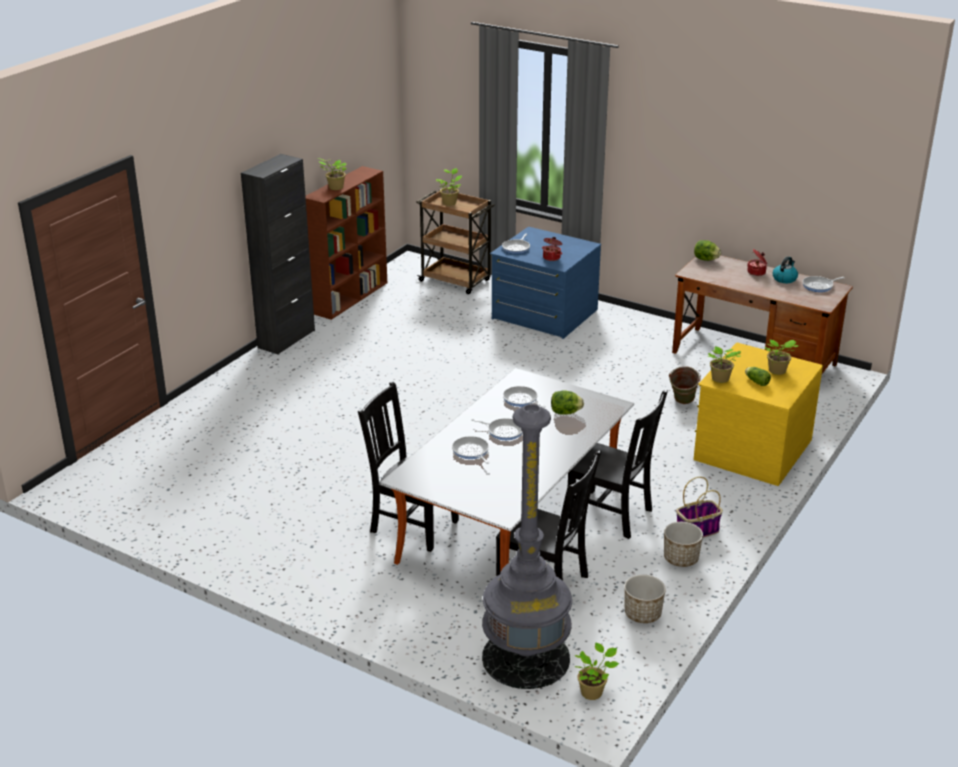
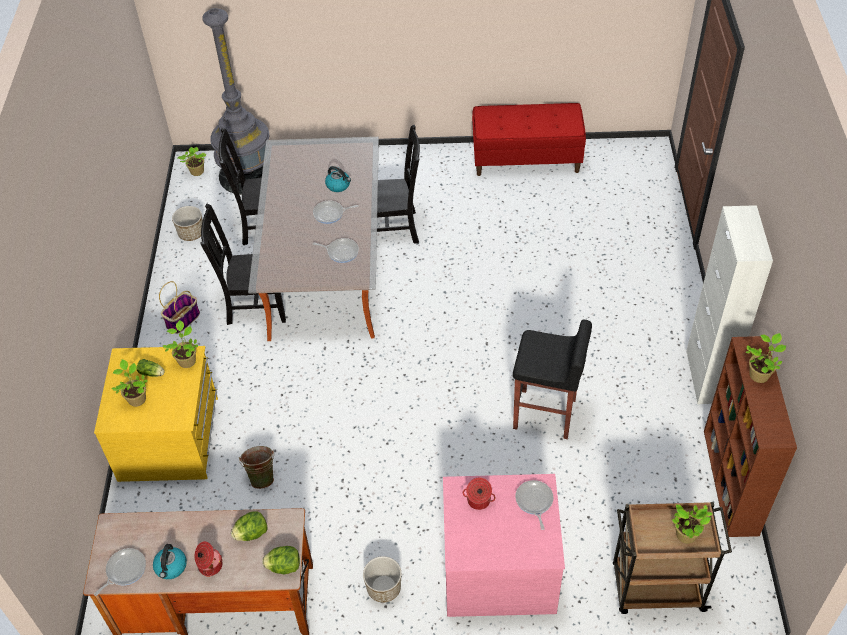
camera: 150 degrees right, 20 degrees up
(192, 532) = (526, 159): none -> red bench
(286, 339) = (706, 376): black cabinet -> white cabinet
(428, 361) = (545, 415): none -> black stool
(471, 451) = (338, 185): frying pan -> kettle
(544, 315) = (499, 567): blue dresser -> pink dresser
(565, 412) = (296, 254): lettuce -> lettuce (252, 533)
(681, 558) = (184, 288): planter -> planter (383, 588)

